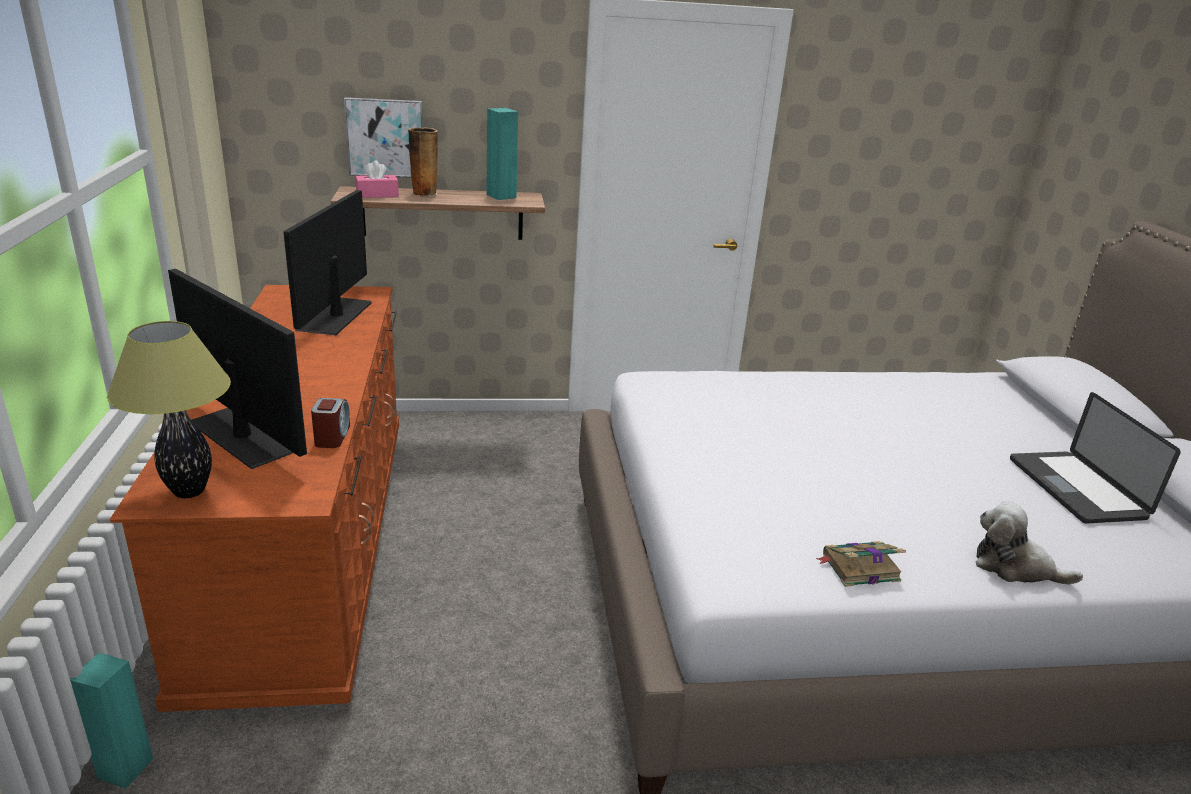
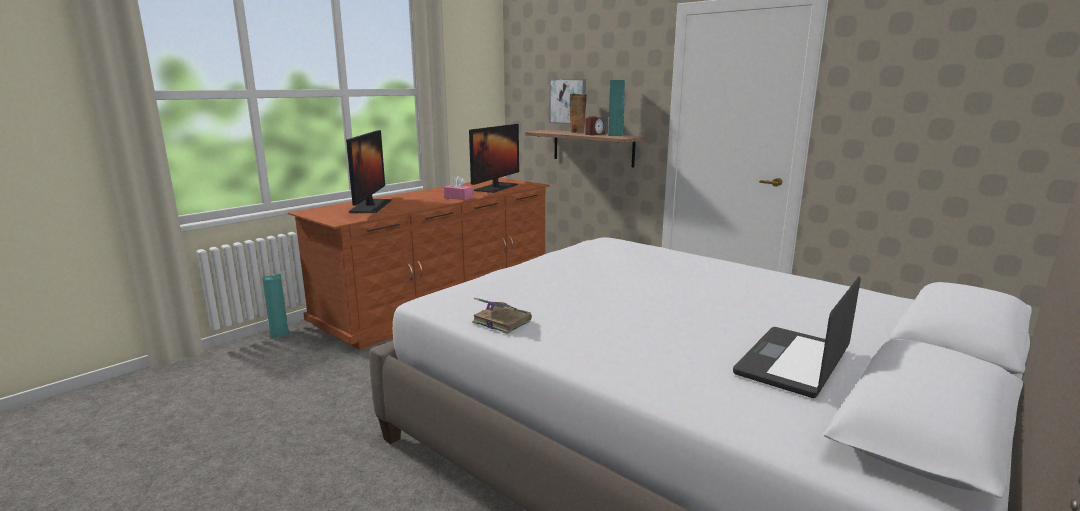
camera: 50 degrees right, 10 degrees down
(190, 491) = (320, 212): table lamp -> none
(332, 436) = (394, 212): alarm clock -> alarm clock (594, 134)
(335, 316) = (496, 187): monitor -> monitor turned 150 degrees clockwise
(377, 194) = (552, 131): pink tissue box -> pink tissue box (458, 197)
(1014, 567) = (601, 362): plush toy -> none

